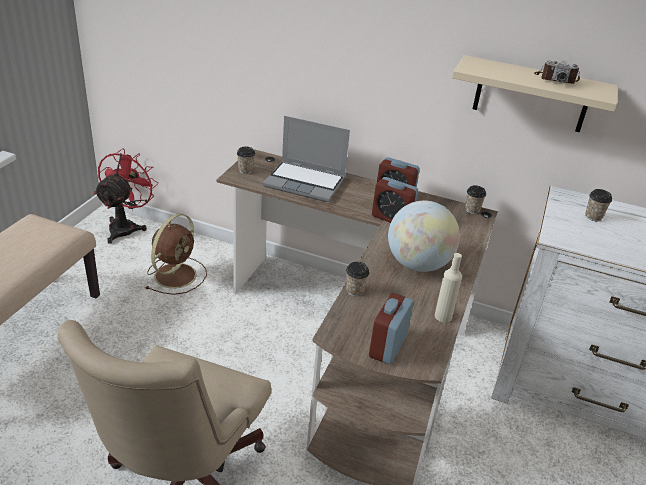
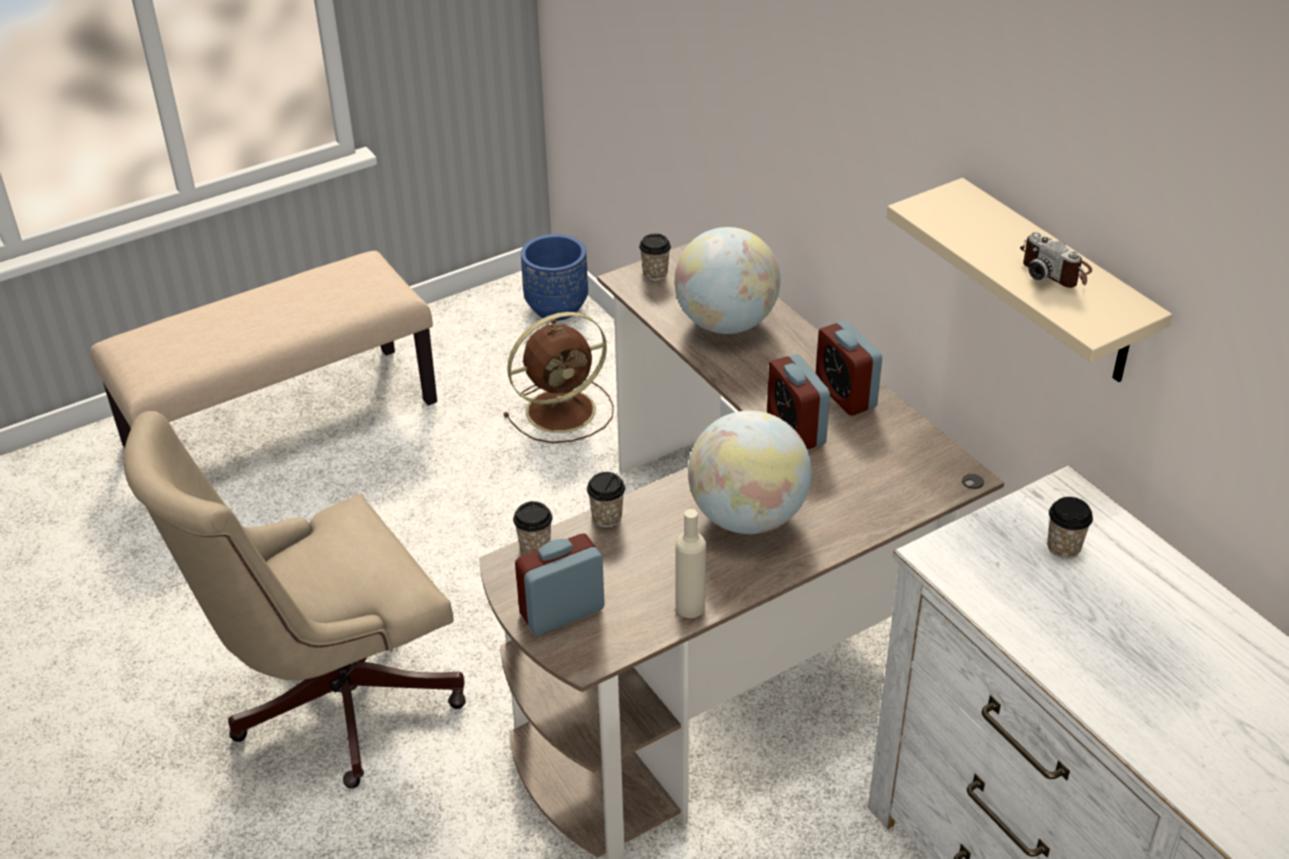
camera: 40 degrees right, 5 degrees up
(126, 227) = (556, 308): red fan -> blue planter
(306, 182) = (726, 323): laptop -> globe
(472, 210) = (954, 464): cup -> cup (535, 548)

